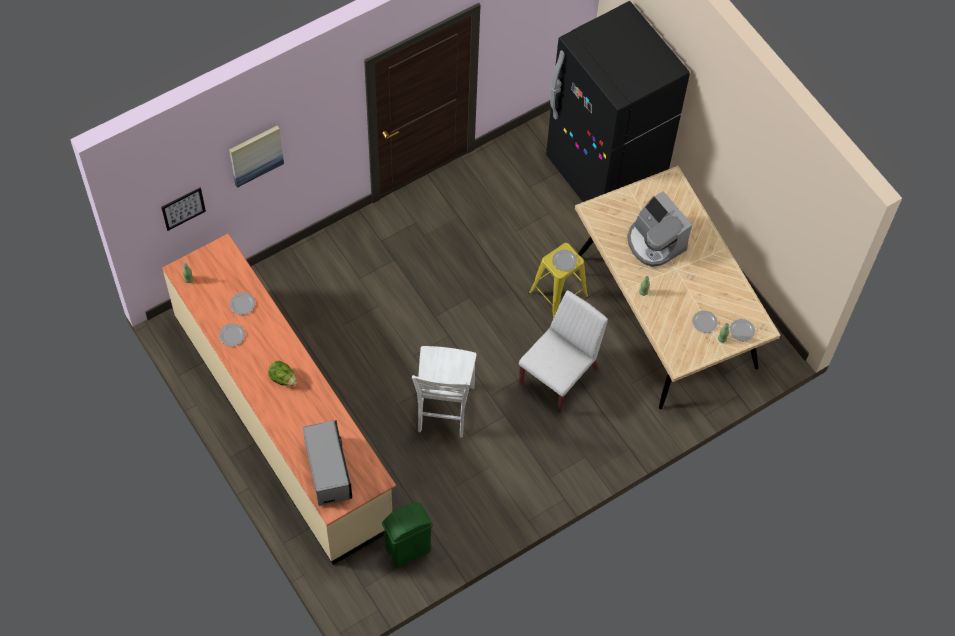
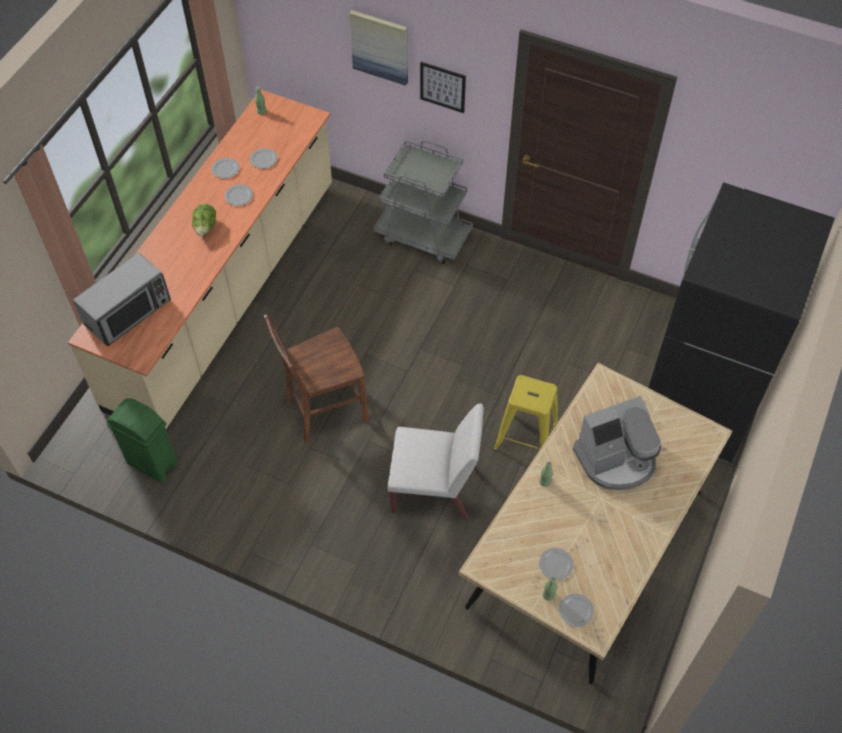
camera: 60 degrees right, 5 degrees down
(183, 208) = (298, 44): picture -> picture (442, 87)
(331, 252) = (423, 235): none -> grey cart
(443, 410) = (324, 410): white chair -> brown chair
(564, 260) = (533, 396): plate -> plate (239, 196)
(655, 242) = (616, 460): coffee machine -> coffee machine turned 135 degrees counterclockwise

